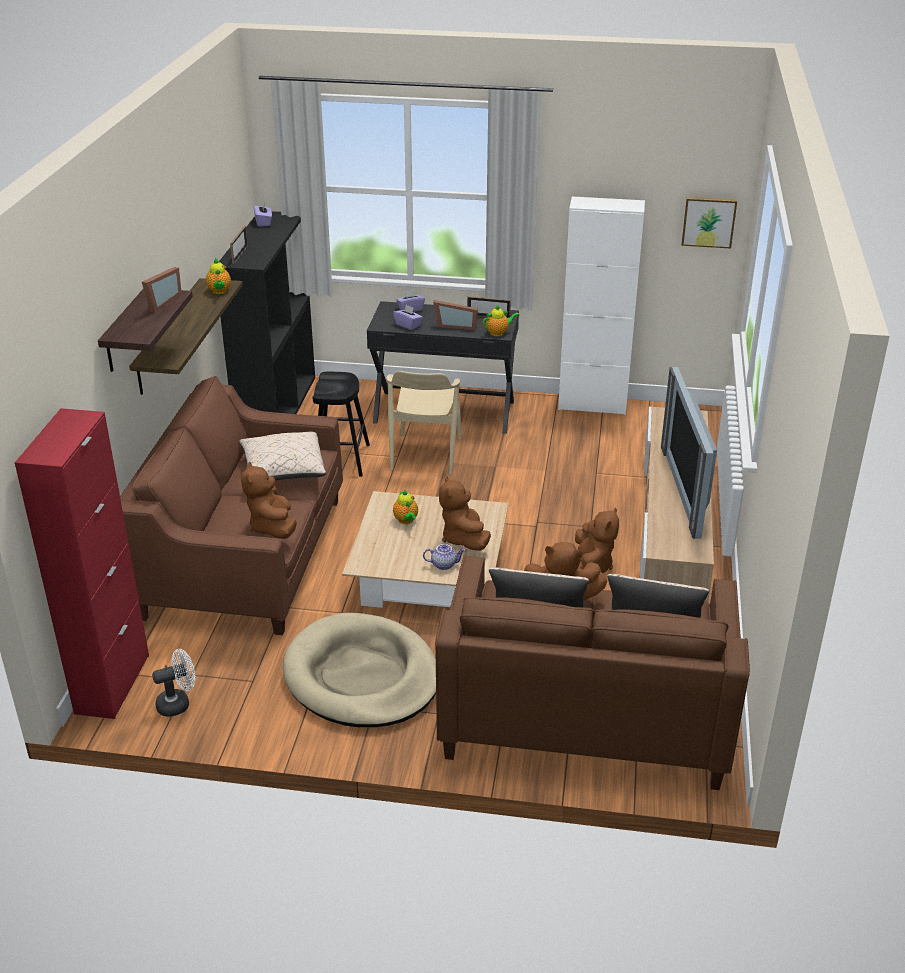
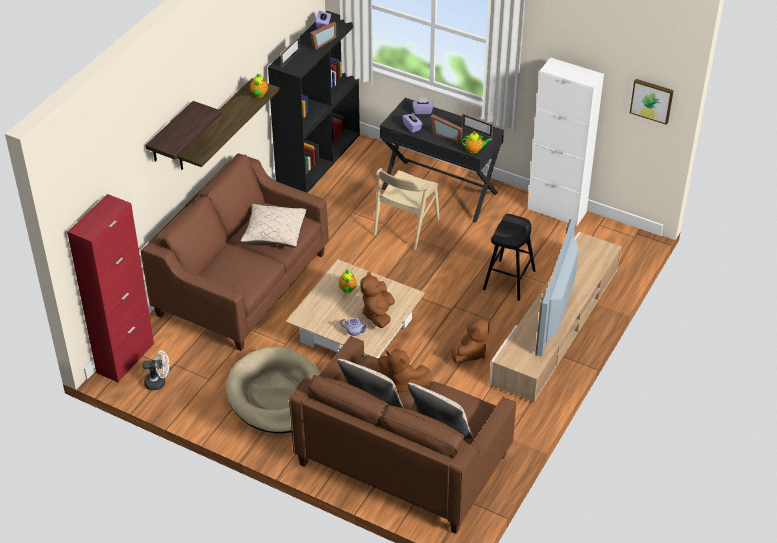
camera: 20 degrees right, 10 degrees up
(160, 302) = (196, 118): picture frame -> picture frame (321, 42)
(272, 527) = (247, 279): brown plush toy -> none
(341, 459) = (343, 217): black stool -> black stool (509, 280)

